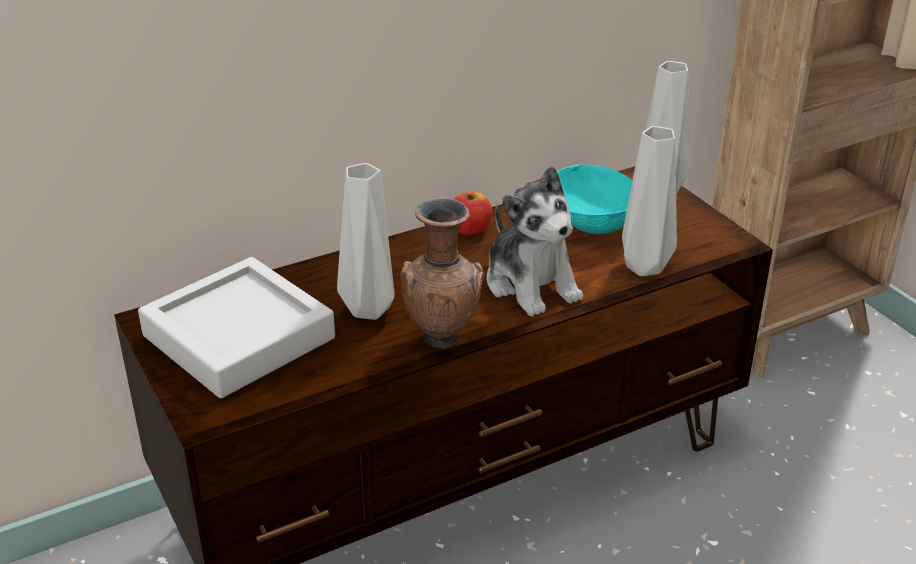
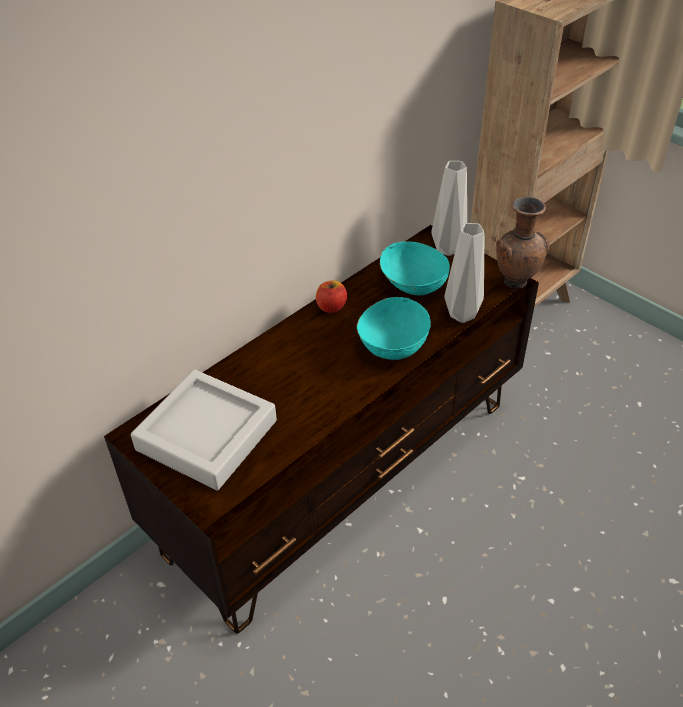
camera: 15 degrees left, 10 degrees up
(368, 308) = (288, 389): grey vase -> none
(443, 337) = (351, 403): brown vase -> brown vase (516, 281)
(531, 284) = (393, 345): plush toy -> turquoise bowl

